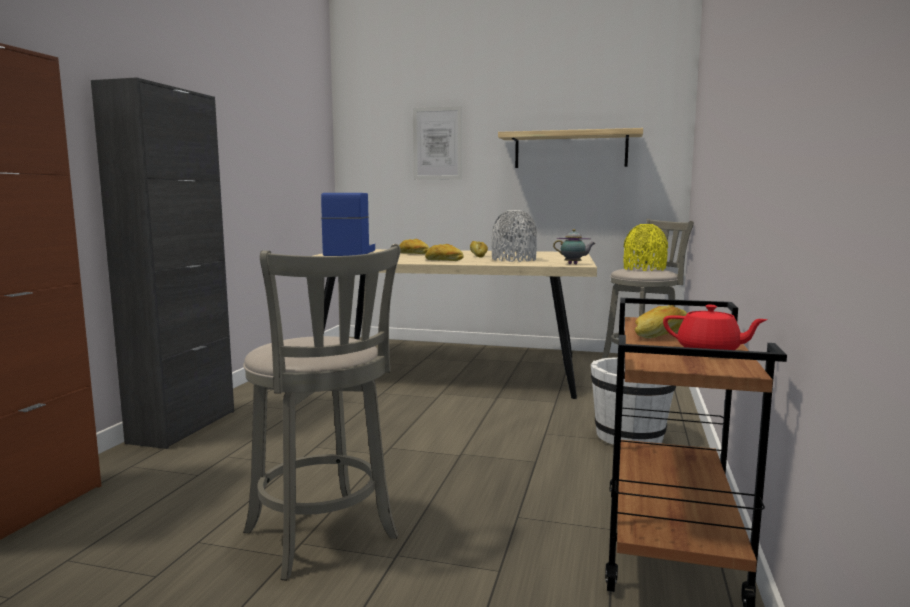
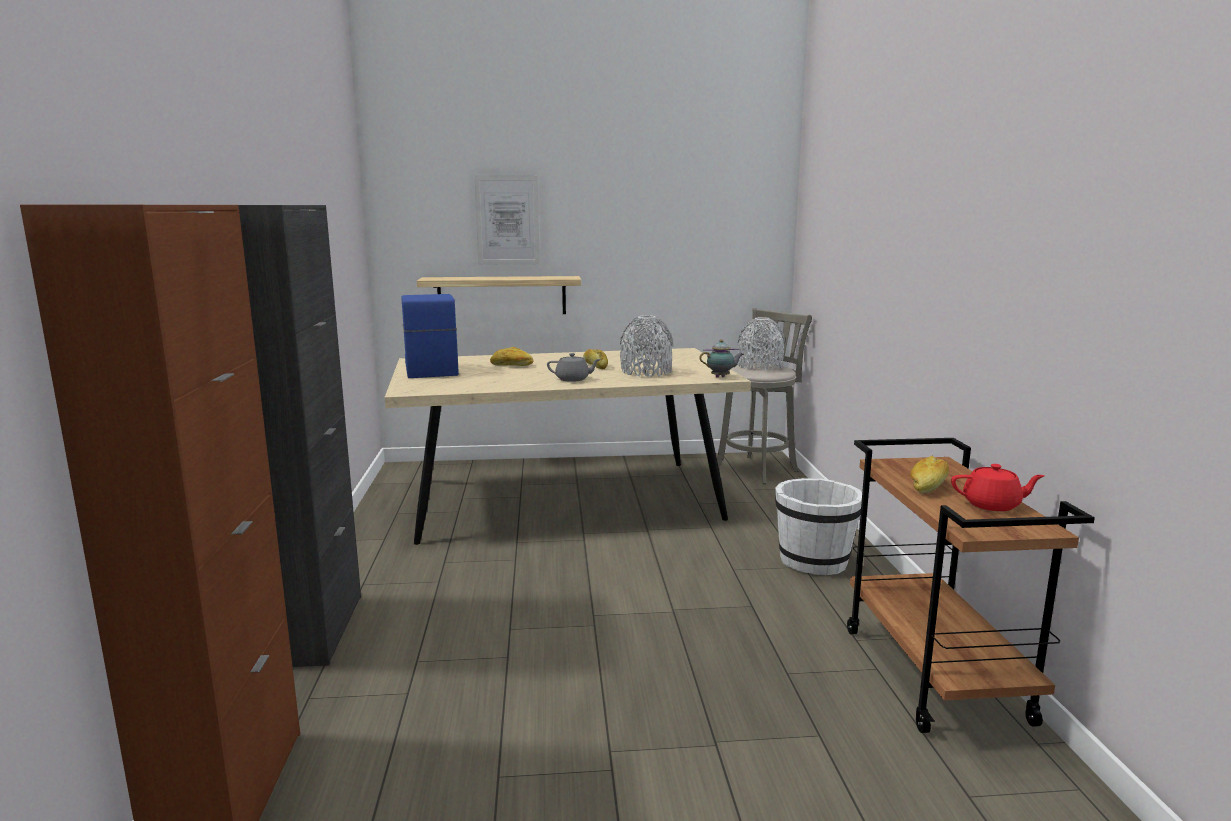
camera: 20 degrees left, 5 degrees up
(324, 538) = (627, 740): grey stool -> none
(444, 260) = (573, 379): bread -> grey teapot
(570, 150) = (667, 231): shelf -> shelf (502, 295)
(644, 269) = (760, 366): yellow vase -> grey vase

